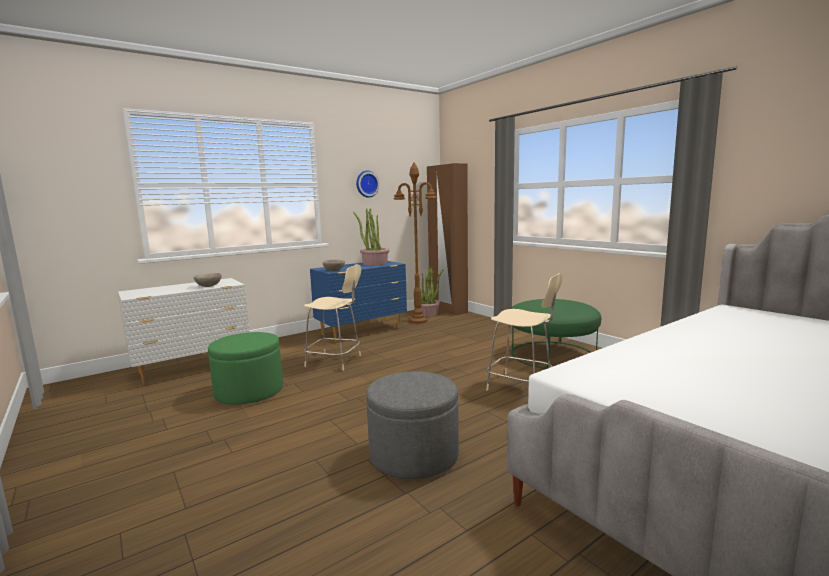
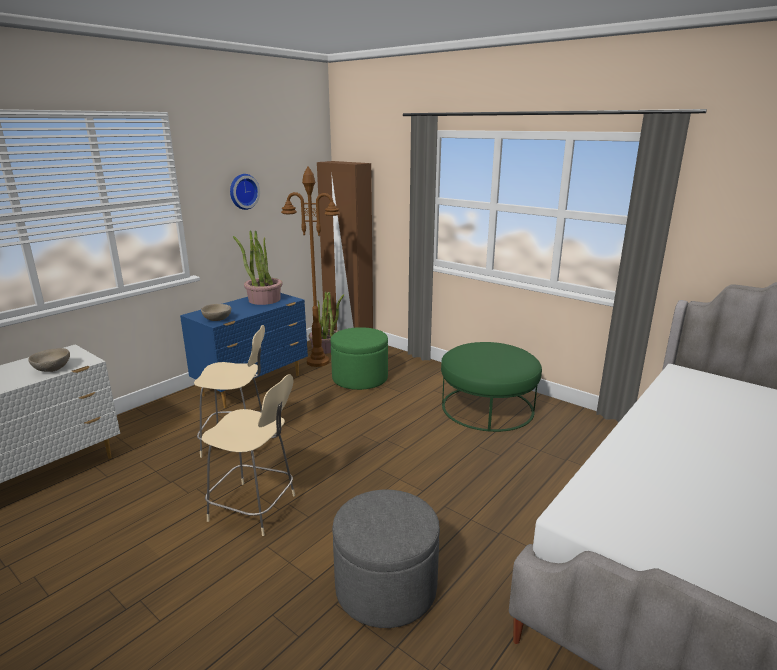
camera: 15 degrees left, 10 degrees up
(249, 392) = (141, 511): green ottoman -> green ottoman (360, 378)
(522, 387) = (470, 463): beige chair -> beige chair (255, 508)

